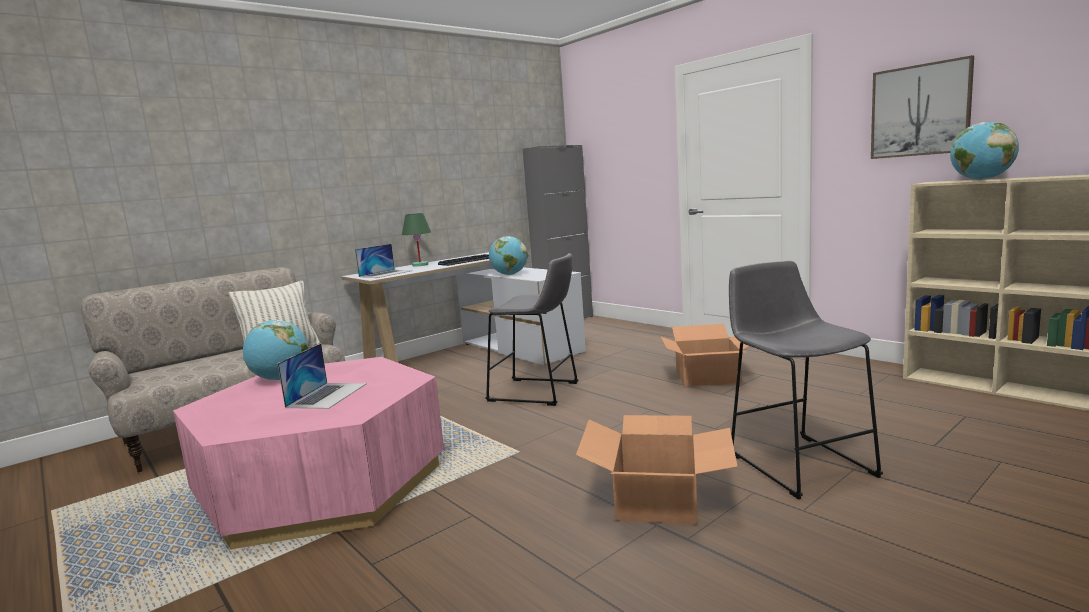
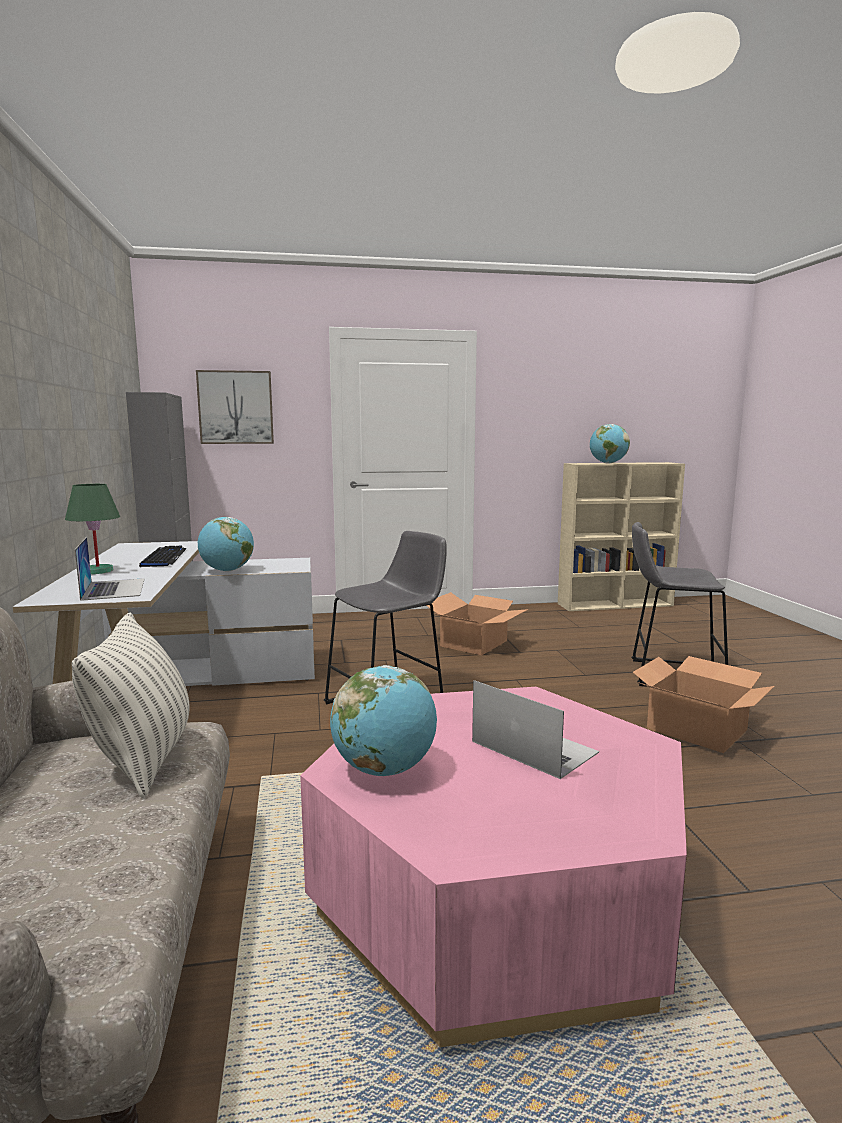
camera: 60 degrees left, 0 degrees up
(920, 110) = (556, 409): picture -> picture (235, 407)

